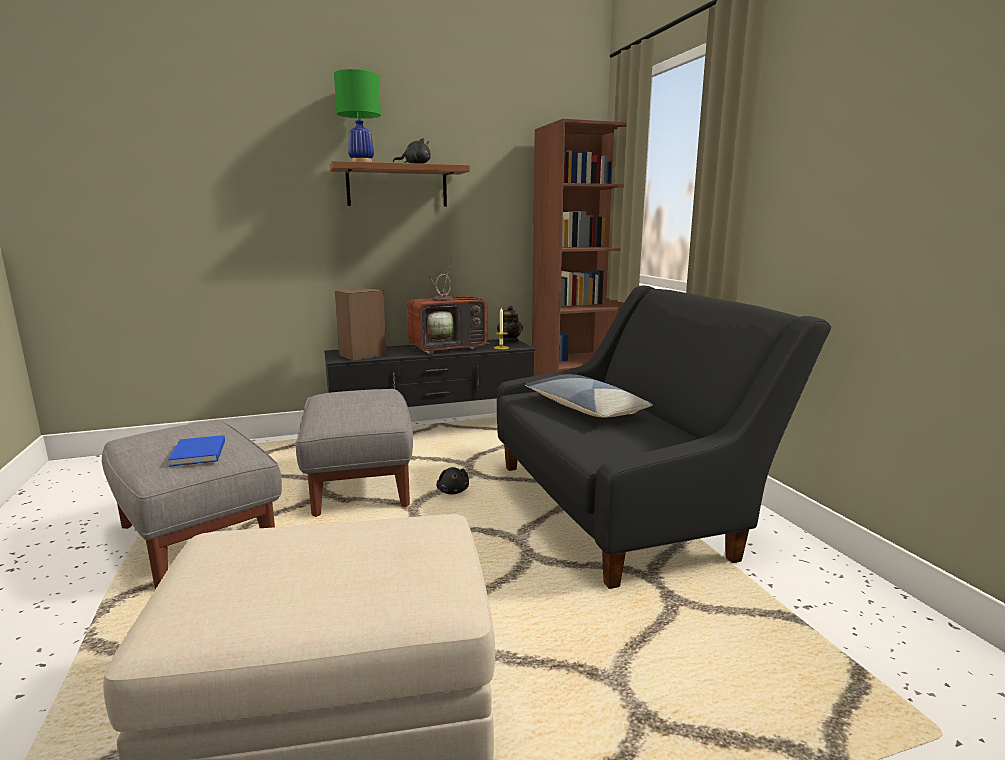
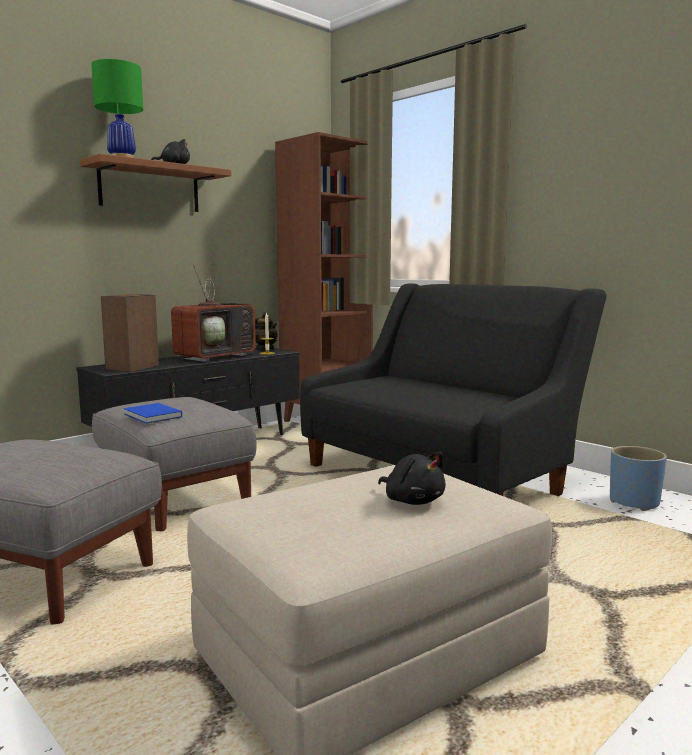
camera: 25 degrees left, 5 degrees down
(197, 454) = (68, 461): blue book -> blue book (152, 416)
(453, 491) = (280, 489): black plush toy -> black plush toy (412, 500)
(584, 408) = (404, 388): pillow -> none
(828, 595) = (634, 502): none -> blue planter

